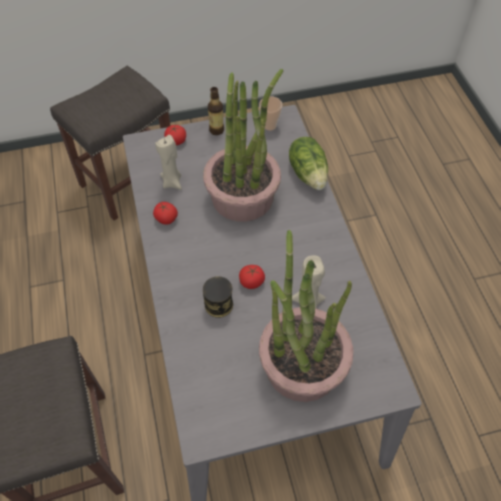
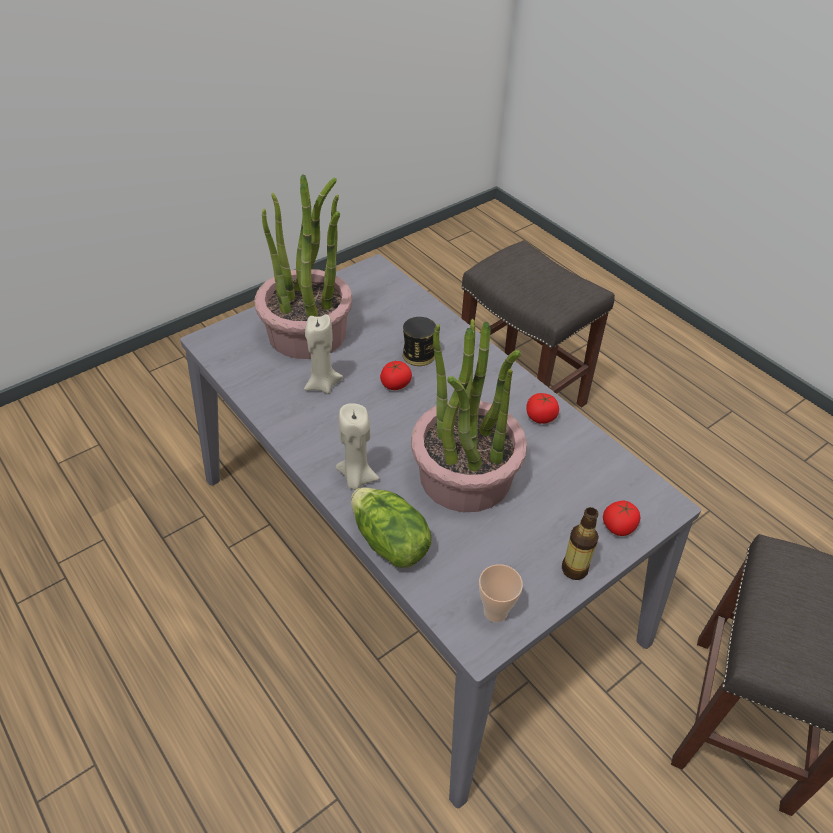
camera: 155 degrees right, 10 degrees down
(172, 182) = (571, 464): beige candle -> beige candle (356, 478)

